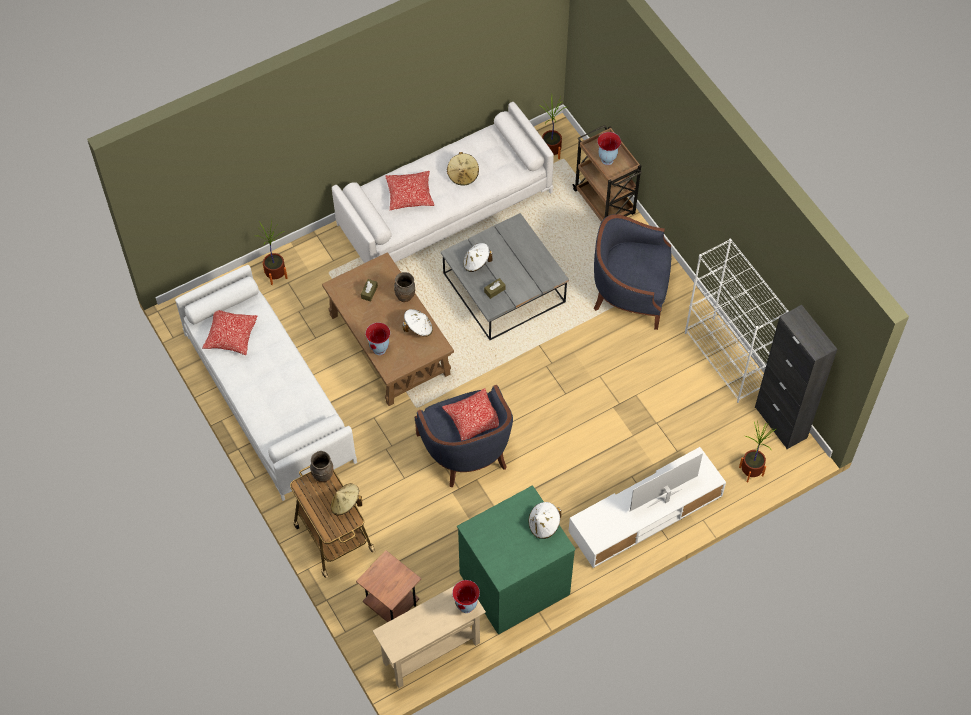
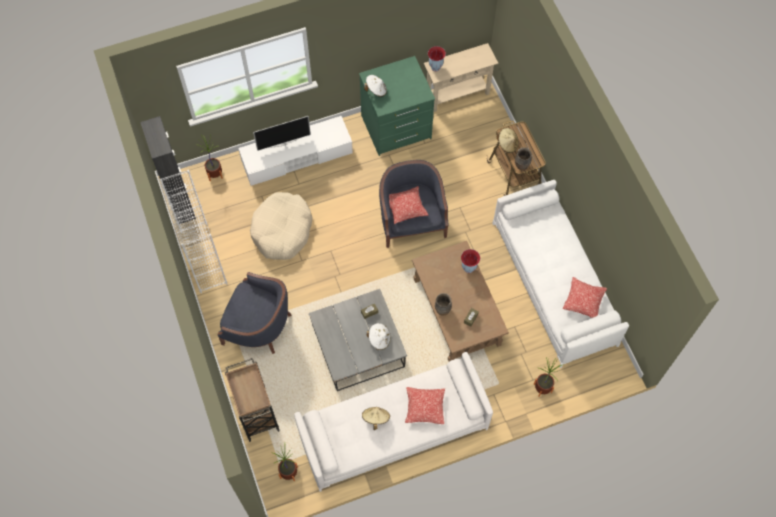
camera: 170 degrees left, 5 degrees up
(390, 605) = (480, 126): brown side table -> none
(418, 328) = (436, 281): white hat -> none
(607, 160) = (251, 387): vase -> none
(635, 409) = (282, 230): none -> beige dog bed

